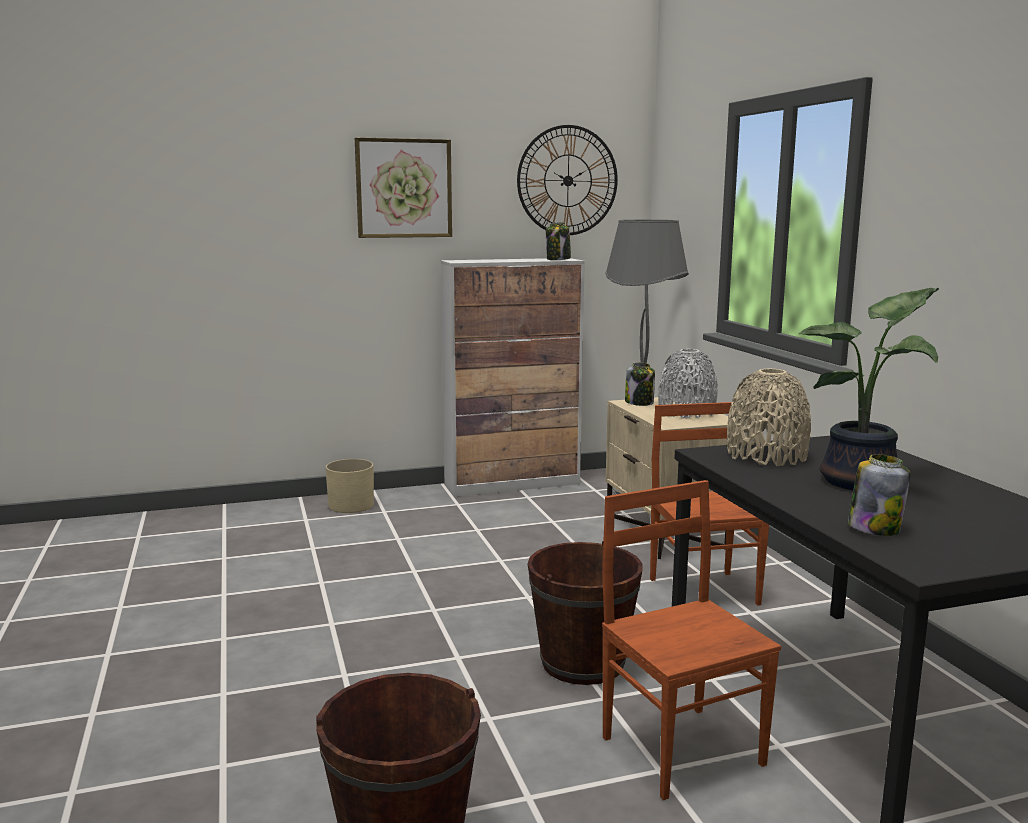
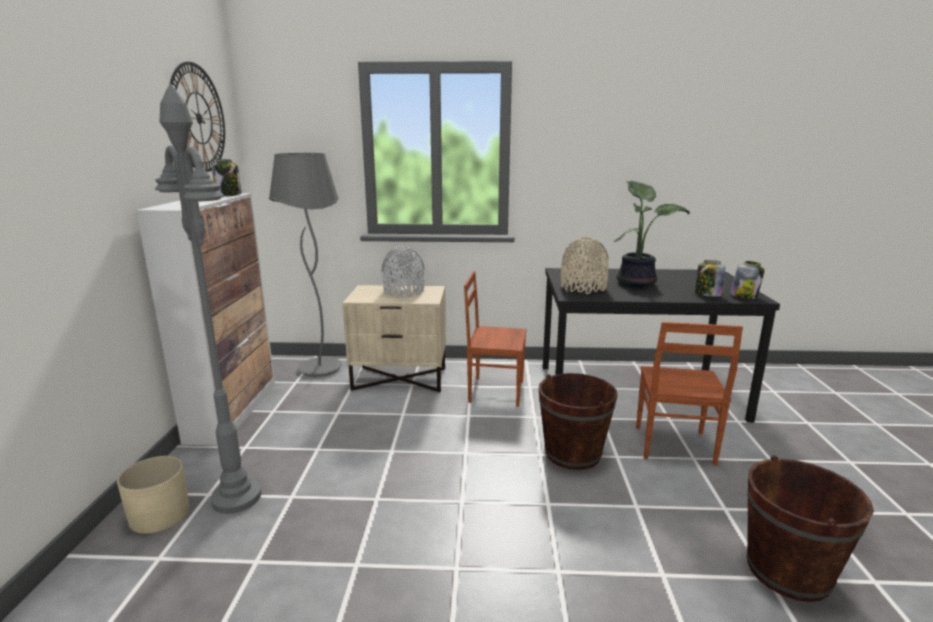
camera: 70 degrees left, 5 degrees up
(384, 521) = (237, 498): none -> grey floor lamp
(404, 188) = (86, 125): picture -> none
(639, 402) = (363, 296): jar -> jar (744, 296)
(682, 749) = (673, 446): brown chair -> brown chair turned 75 degrees counterclockwise

